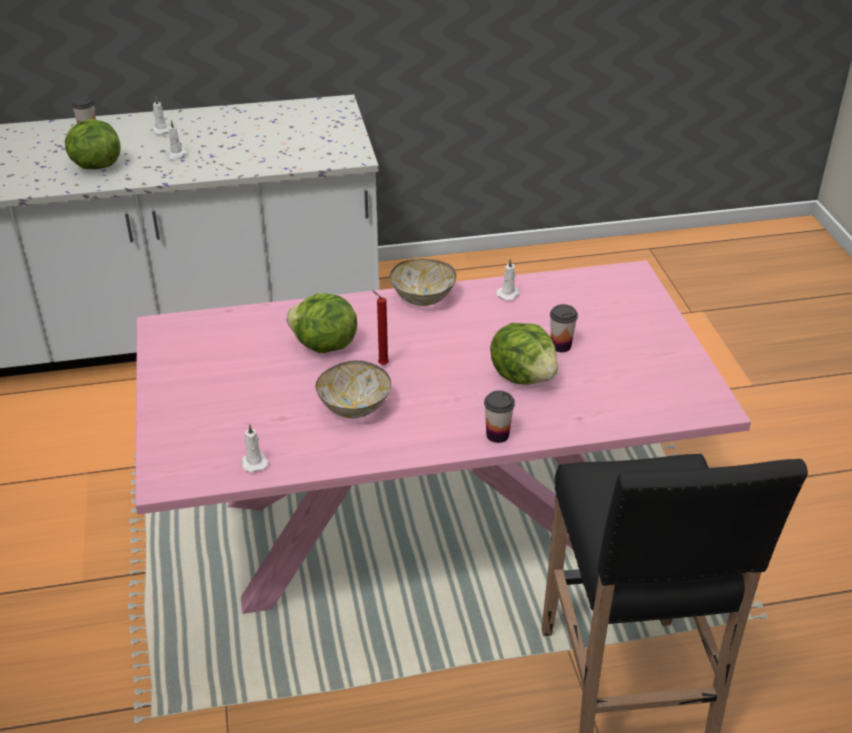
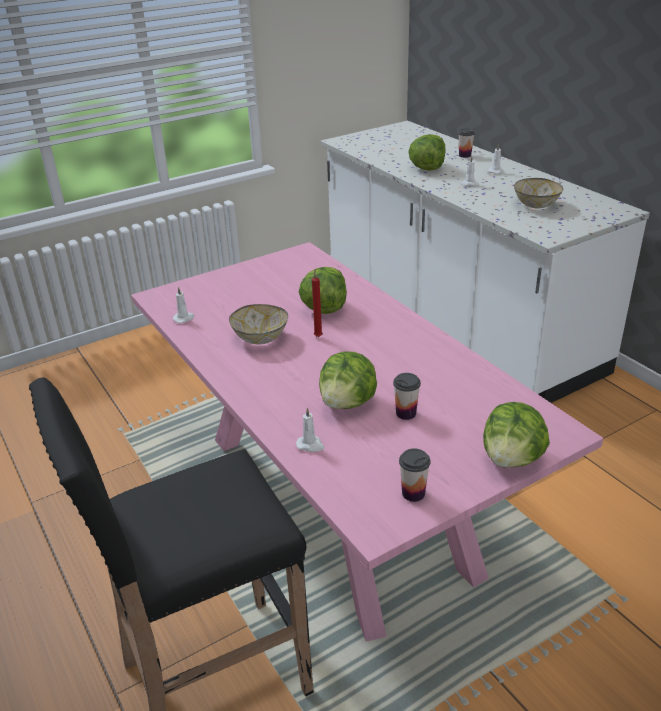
camera: 70 degrees right, 5 degrees down
(424, 298) = (418, 332): bowl -> bowl (536, 205)
(497, 435) = (261, 407): cup -> cup (413, 493)
(509, 294) = (461, 370): white candle -> white candle (310, 445)
(654, 310) = (512, 459): none -> lettuce

